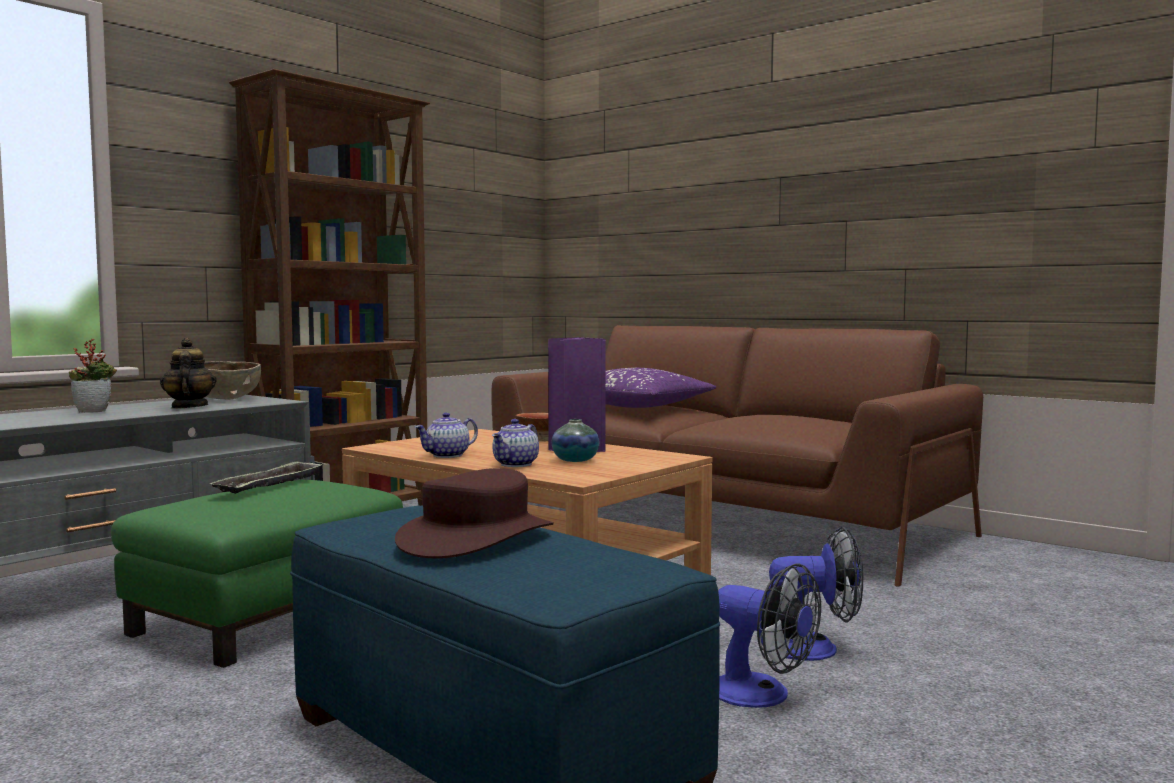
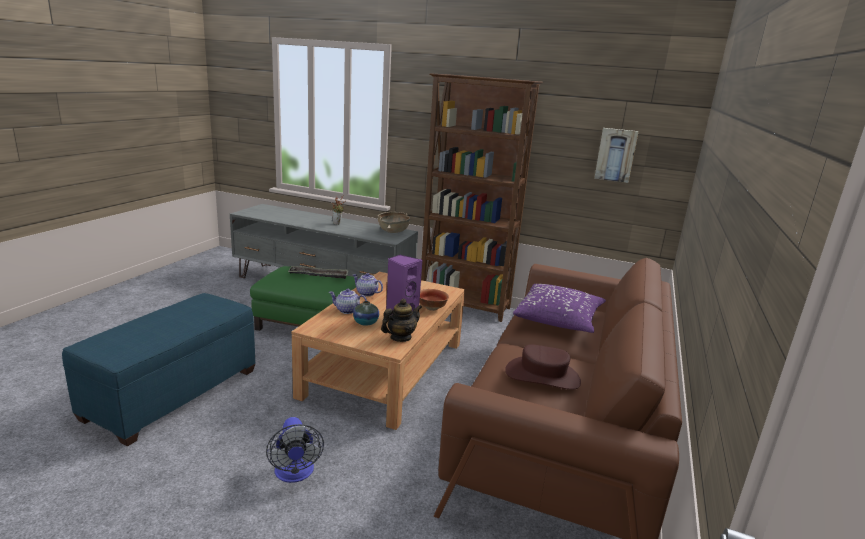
camera: 70 degrees right, 15 degrees up
(188, 407) = (359, 232): teapot -> teapot (400, 337)
(476, 222) = (616, 155): none -> picture
(476, 538) = (170, 320): brown hat -> brown hat (542, 375)
(761, 695) = (226, 456): fan -> none

